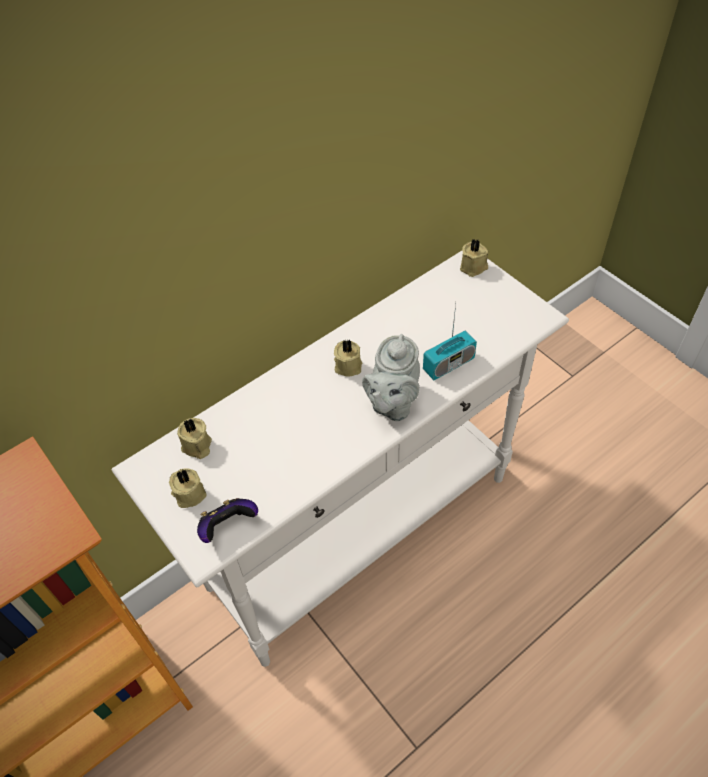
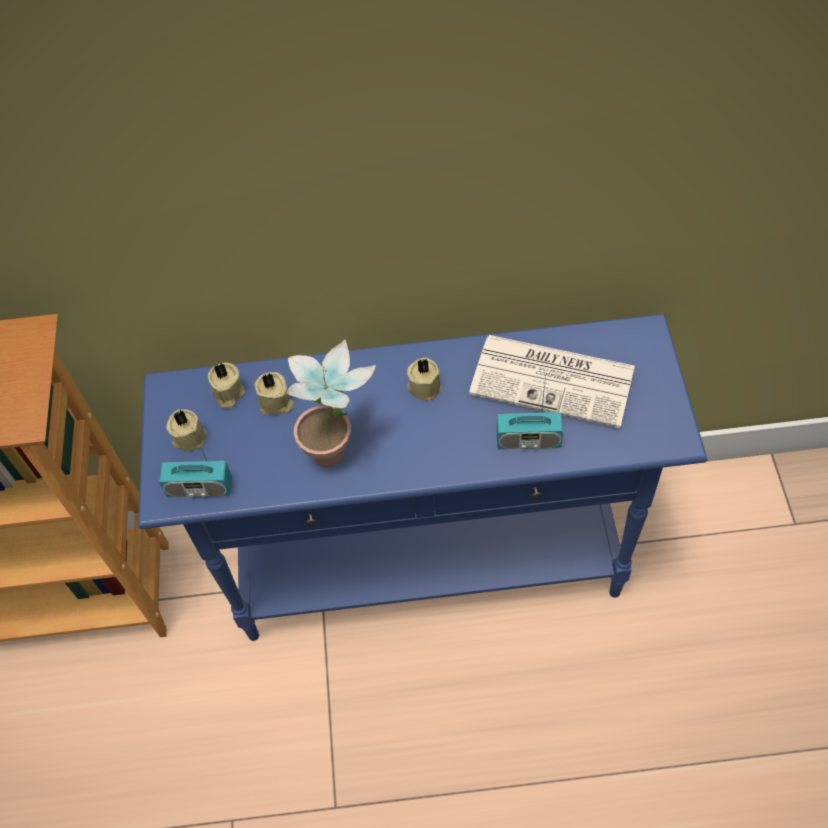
camera: 35 degrees right, 5 degrees up
(228, 527) = (200, 488): game controller -> radio
(317, 439) = (338, 448): none -> potted plant
(362, 531) = (430, 564): white console table -> blue console table
(392, 403) = (438, 451): grey teapot -> none
(434, 318) = (555, 380): none -> newspaper
(474, 267) = (645, 343): beige candle -> beige candle (276, 403)

